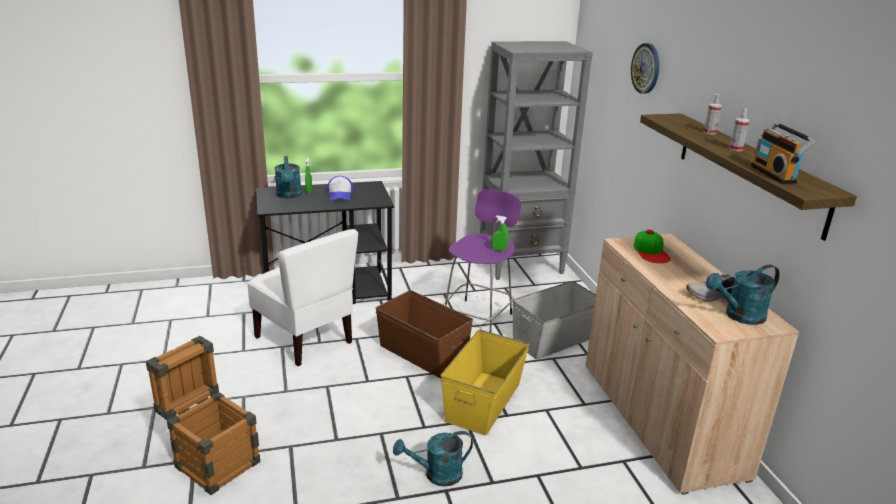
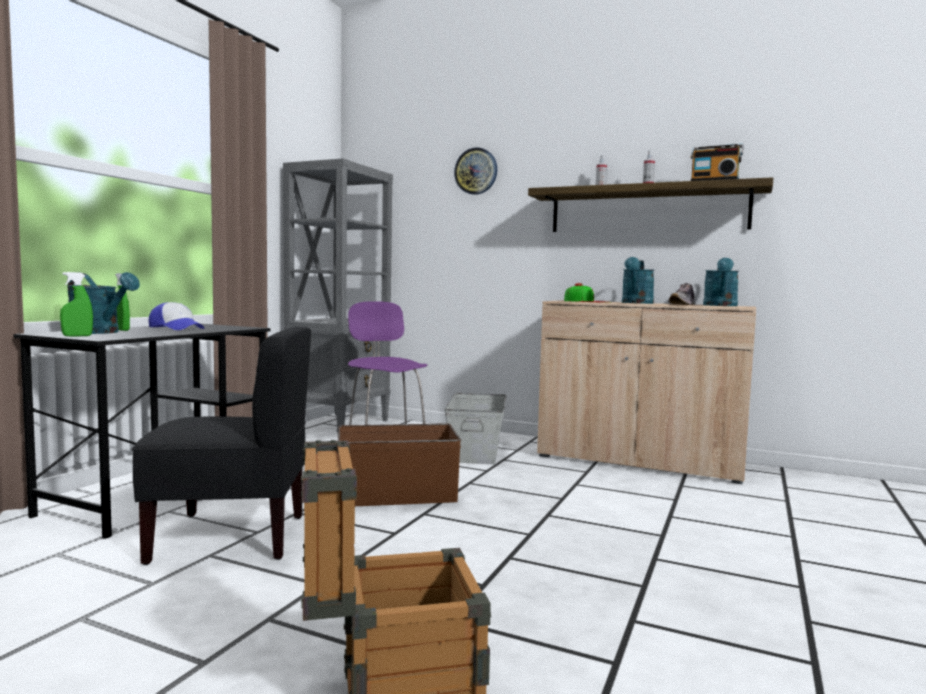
camera: 50 degrees left, 20 degrees down
(305, 339) = (231, 537): white chair -> black chair
(436, 475) = (623, 554): turquoise watering can -> turquoise watering can (636, 303)
(484, 401) = (527, 499): yellow storage box -> none
(499, 250) = (405, 361): green spray bottle -> green spray bottle (77, 336)

